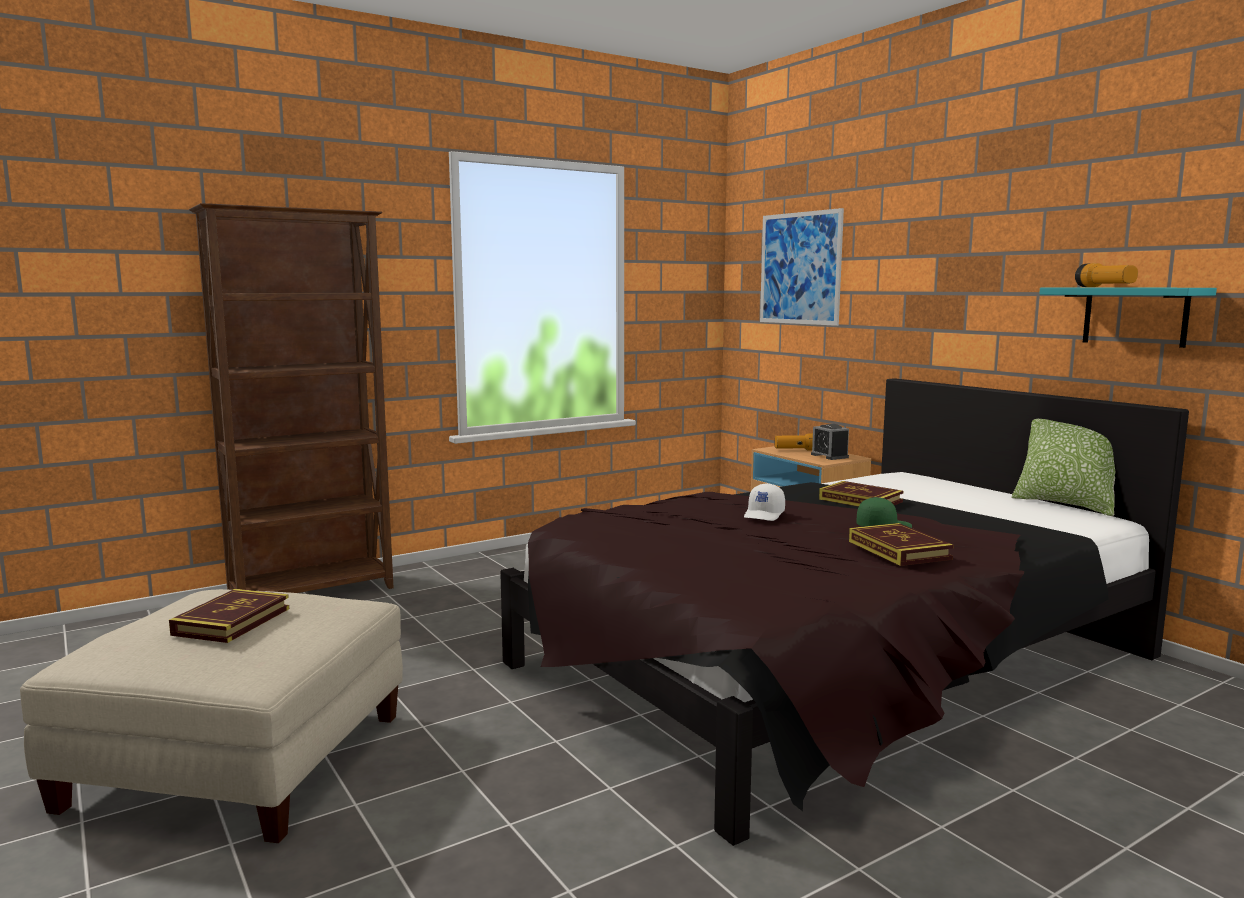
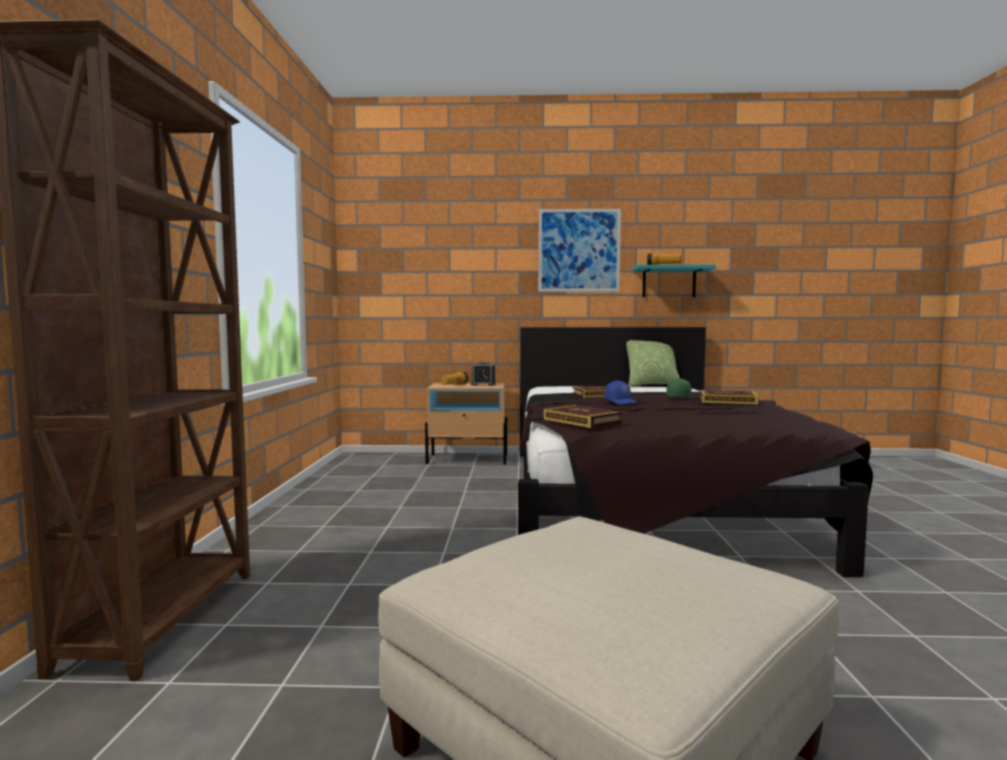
camera: 55 degrees left, 5 degrees down
(232, 621) = (604, 566): book -> book (582, 421)
(764, 514) = (621, 402): white cap -> blue cap
(800, 268) = (424, 254): picture -> picture (579, 250)

